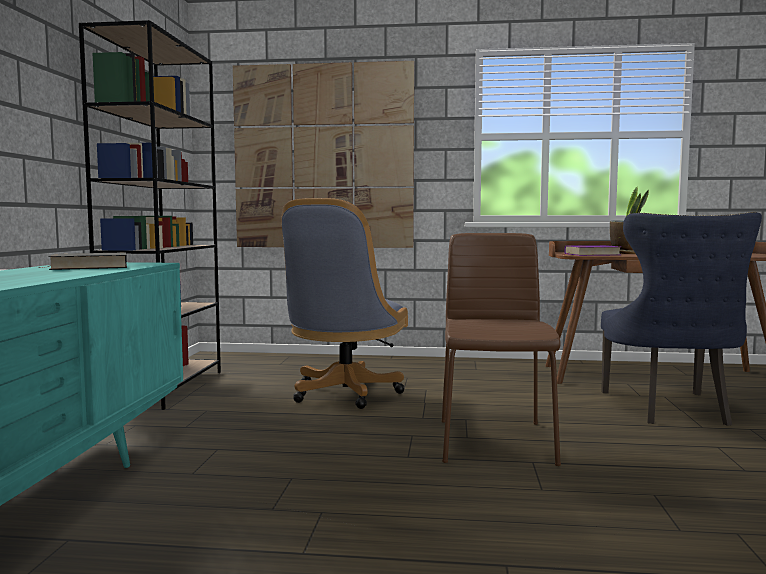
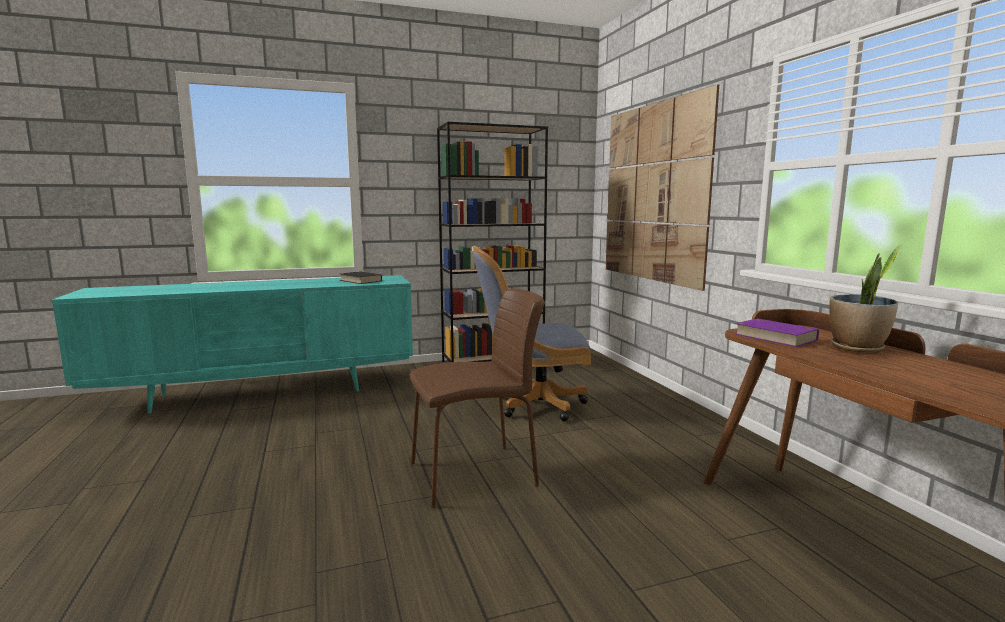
camera: 65 degrees right, 5 degrees up
(670, 408) = (691, 564): blue chair -> none

